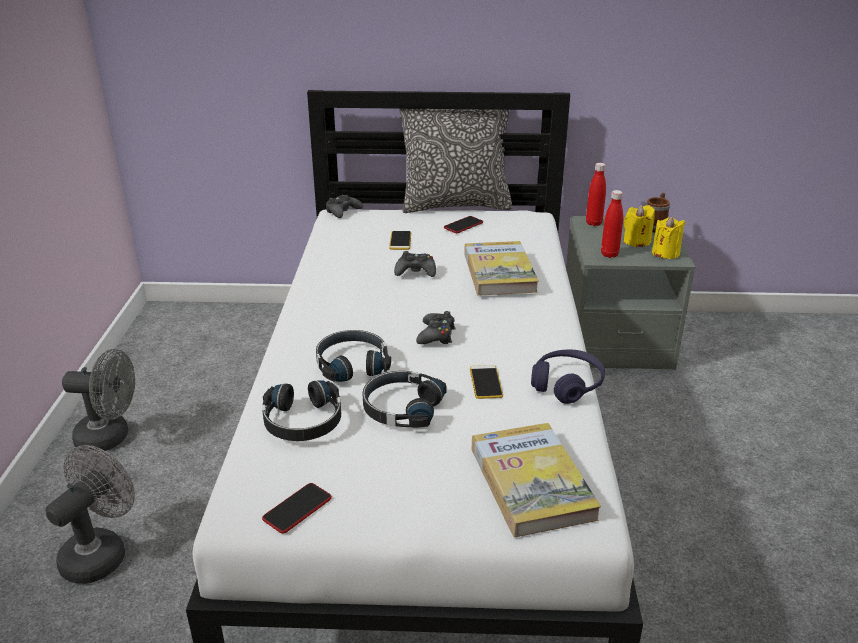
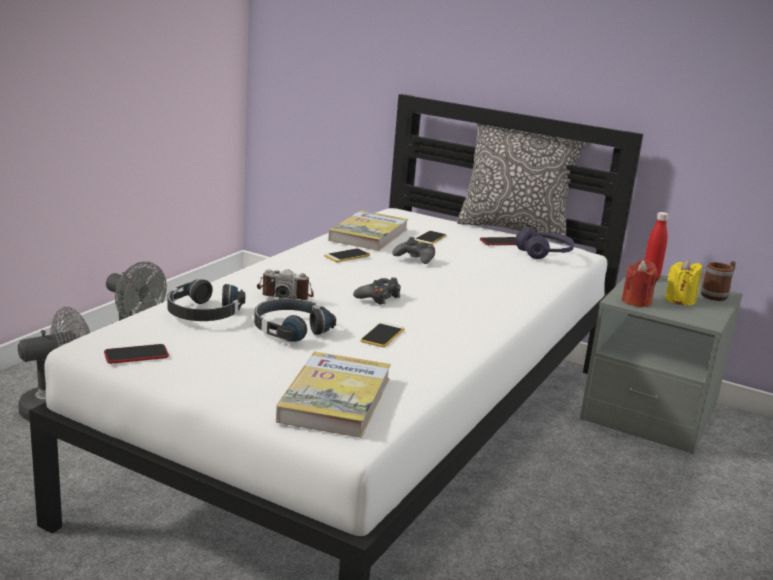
camera: 25 degrees right, 10 degrees down
(343, 211) = (404, 211): black game controller -> none
(352, 364) = (285, 294): black headphones -> camera
(354, 290) = (347, 256): none -> phone
(499, 272) = (490, 275): book -> book (368, 234)
(566, 385) = (453, 357): purple headphones -> purple headphones (544, 253)
(609, 254) = (636, 301): red bottle -> red candle
(665, 253) = (700, 315): yellow candle -> none

